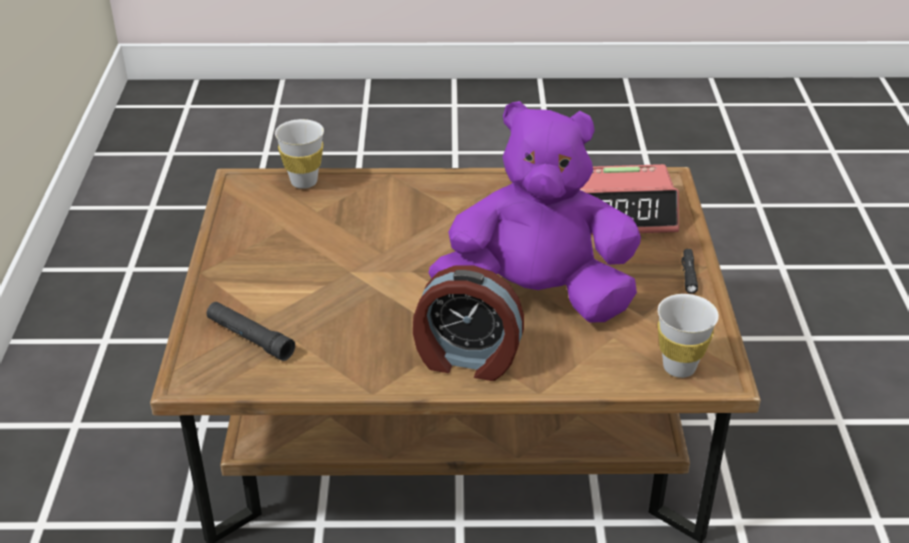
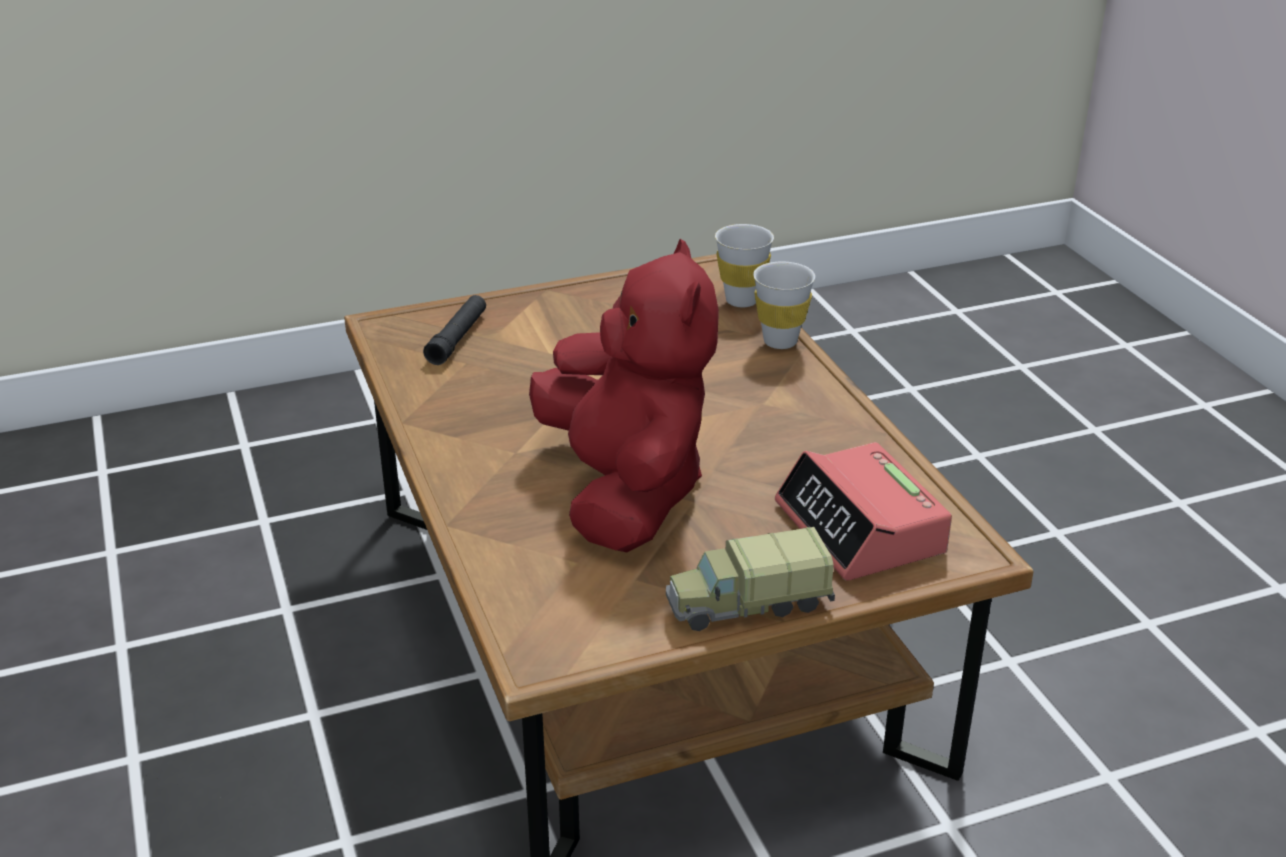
camera: 70 degrees right, 5 degrees down
(467, 360) = (480, 465): alarm clock -> none
(537, 297) = (625, 492): purple plush toy -> red plush toy
(679, 367) = (542, 623): white cup -> white cup (780, 341)
(688, 275) = (747, 604): black flashlight -> toy truck

